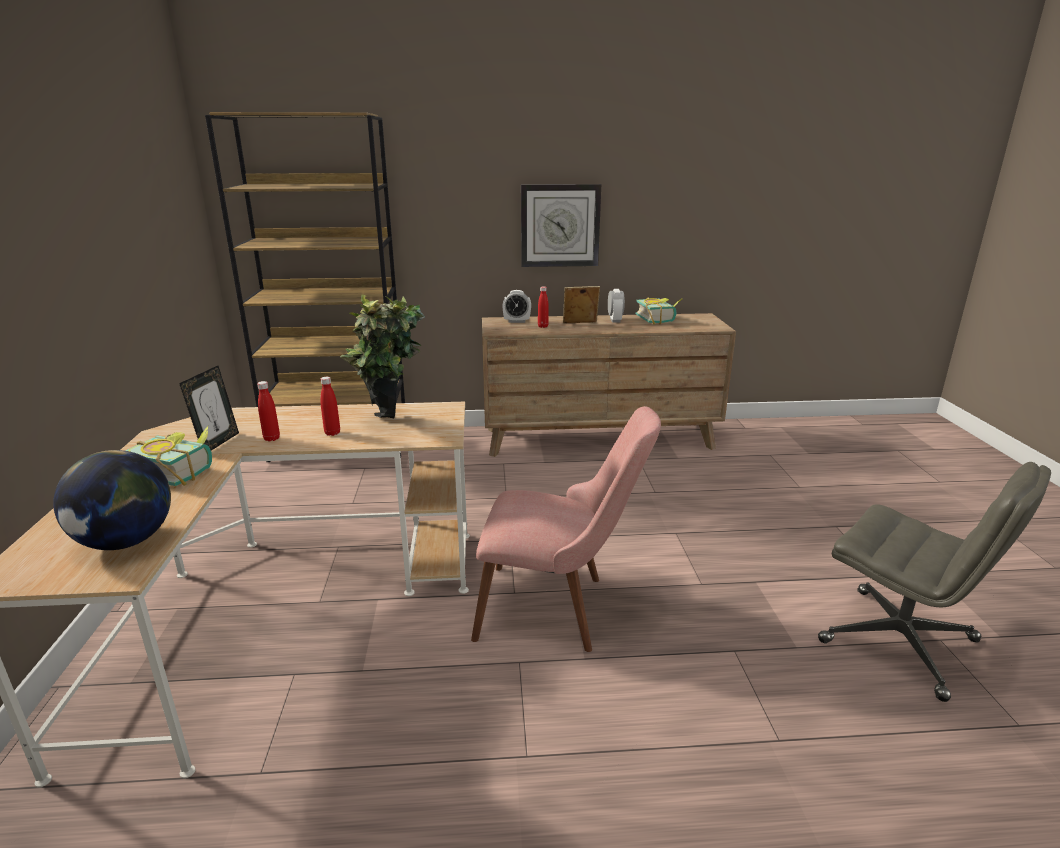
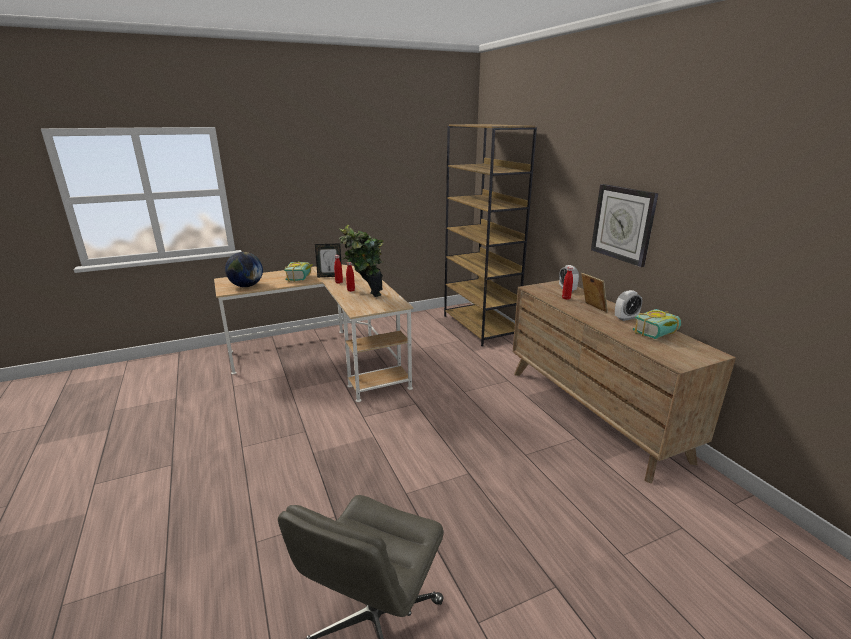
camera: 70 degrees right, 0 degrees up
(559, 608) = (354, 435): pink chair -> none

